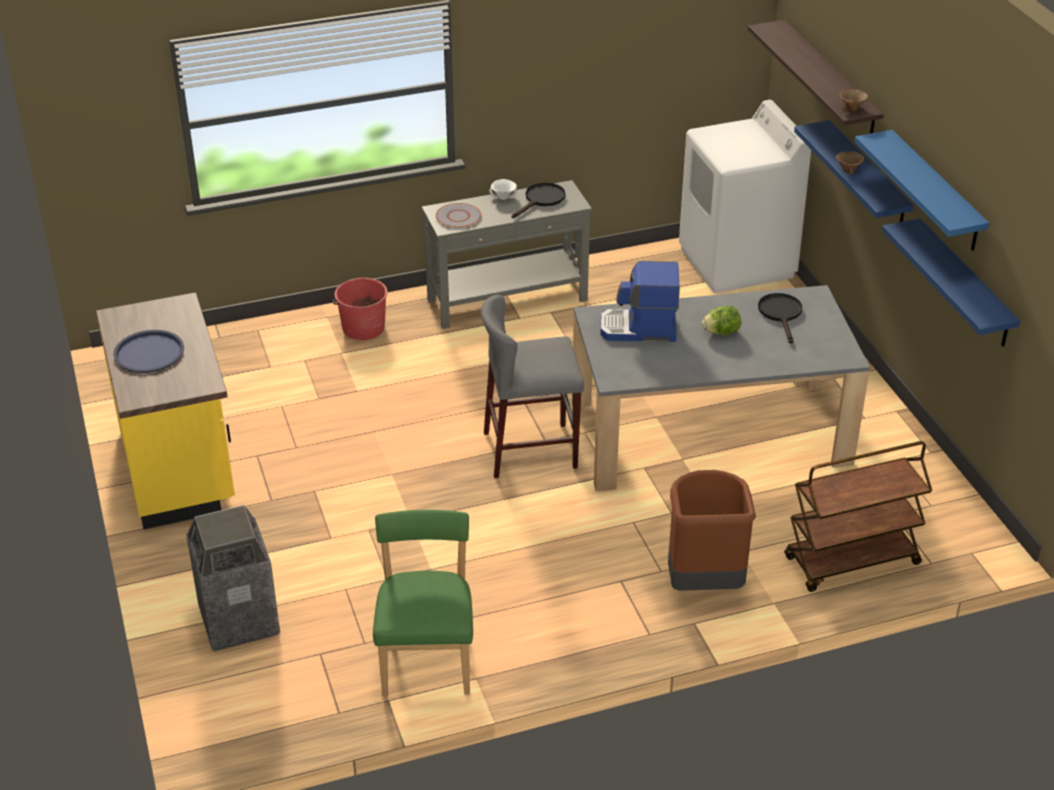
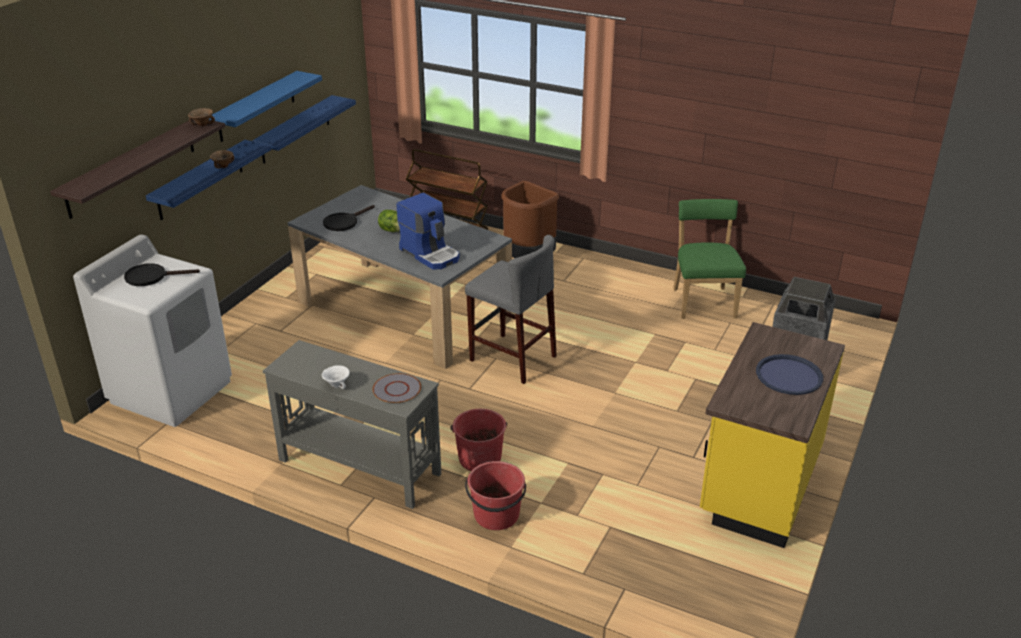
camera: 135 degrees left, 5 degrees down
(427, 657) = (703, 301): green chair -> green chair turned 135 degrees clockwise
(430, 354) = (479, 458): none -> red bucket
(541, 200) = (316, 366): black frying pan -> black frying pan (152, 277)

